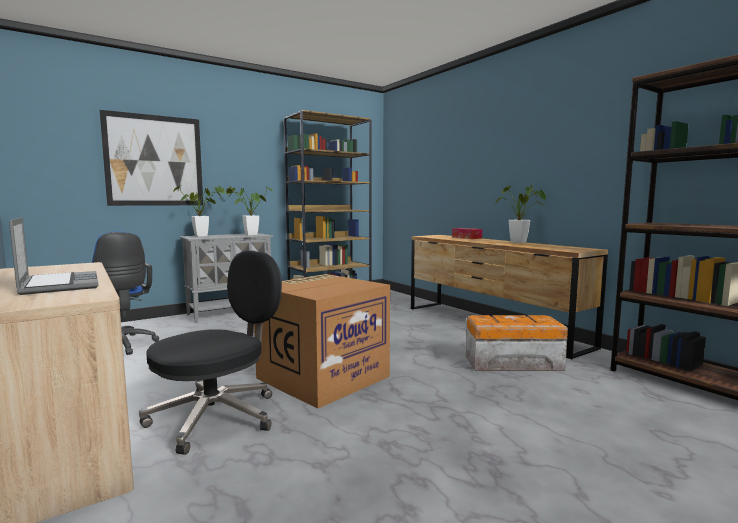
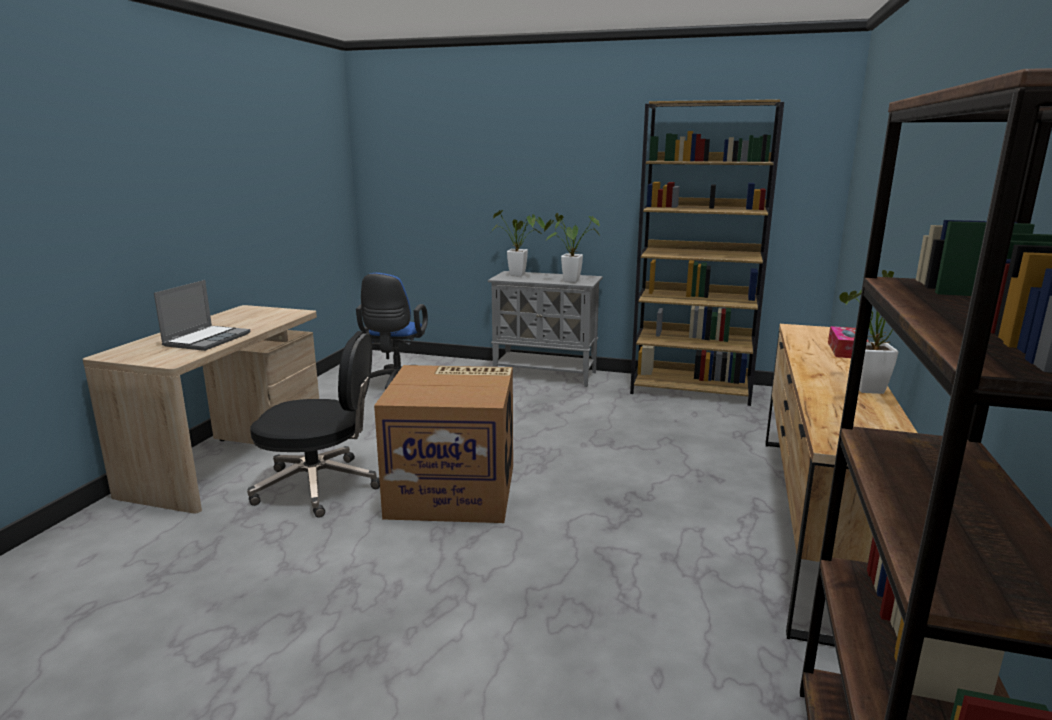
camera: 50 degrees right, 10 degrees up
(154, 160) = (484, 178): picture -> none
(511, 362) = (678, 587): storage box -> none

